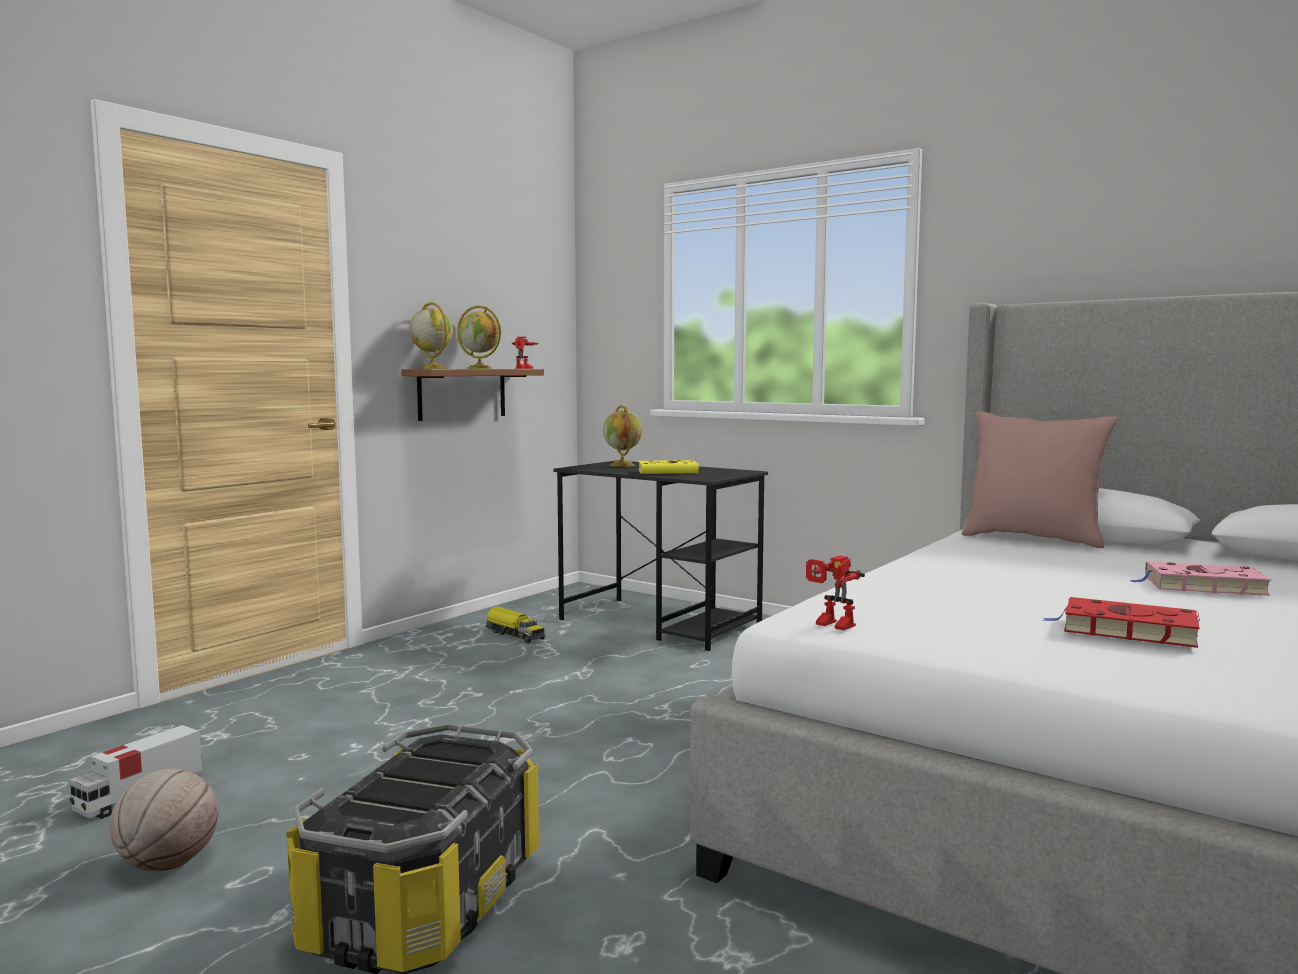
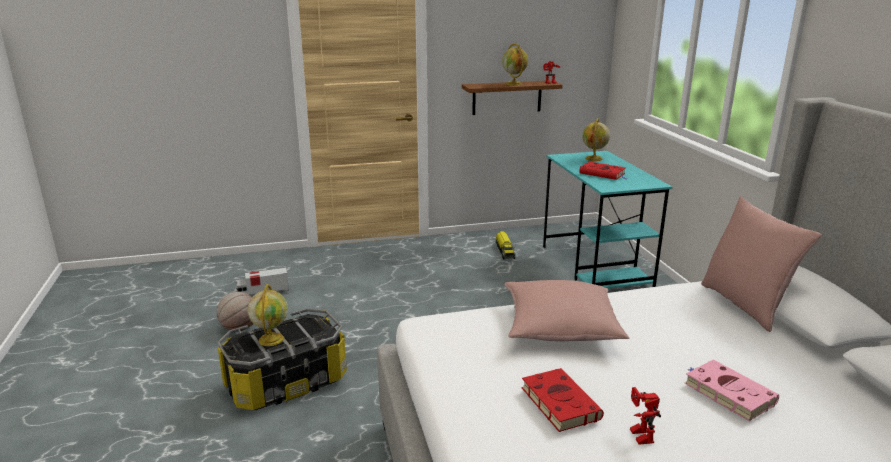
camera: 40 degrees right, 15 degrees up
(432, 368) = (477, 85): globe -> globe (271, 339)
(660, 623) = (595, 267): black desk -> turquoise desk
(670, 472) = (603, 174): yellow book -> red book
(830, 625) = (430, 333): toy robot -> toy robot (637, 435)
(946, 586) = (560, 328): none -> pink pillow

